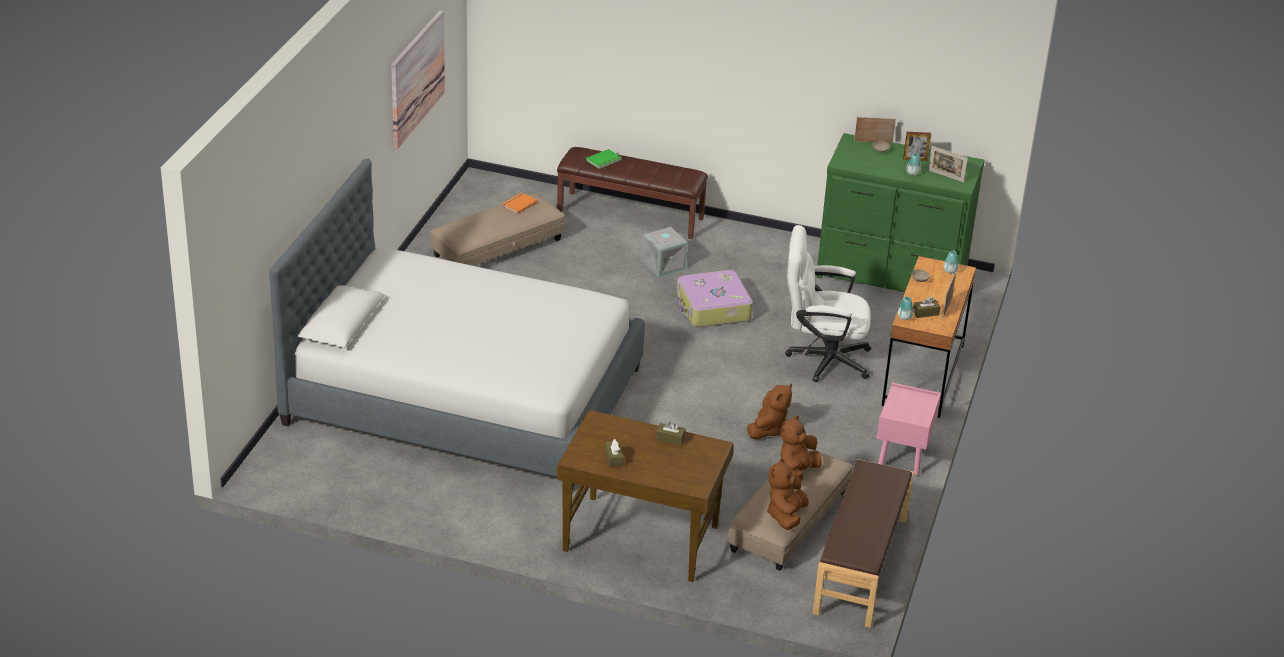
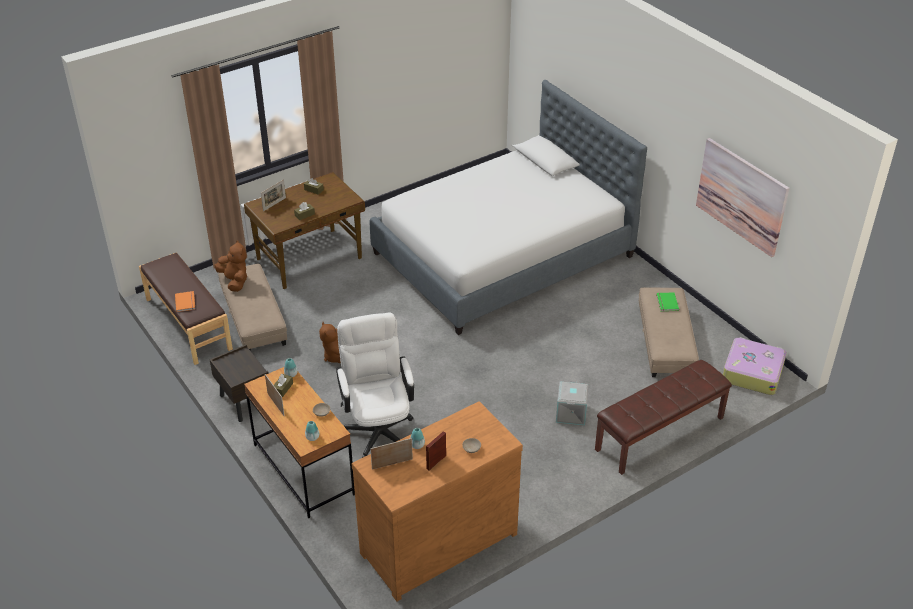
camera: 130 degrees right, 5 degrees up
(518, 204) = (681, 337): orange book -> orange book (186, 302)
(604, 160) = (688, 383): green book -> green book (666, 303)
(712, 308) = (491, 407): suitcase -> suitcase (752, 372)
(796, 472) = (261, 305): brown plush toy -> none
(821, 359) = (378, 427): white office chair -> white office chair turned 60 degrees counterclockwise
(873, 142) = (489, 453): picture frame -> picture frame (274, 204)
(891, 275) = (436, 542): green dresser -> brown dresser
(903, 455) = (244, 402): pink nightstand -> brown nightstand

